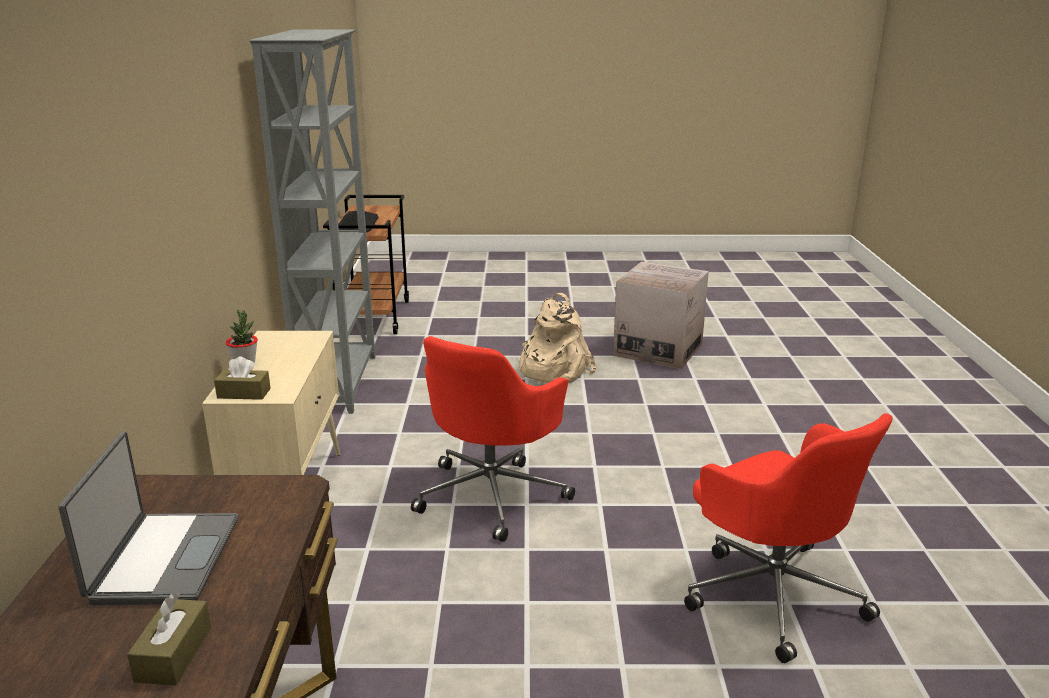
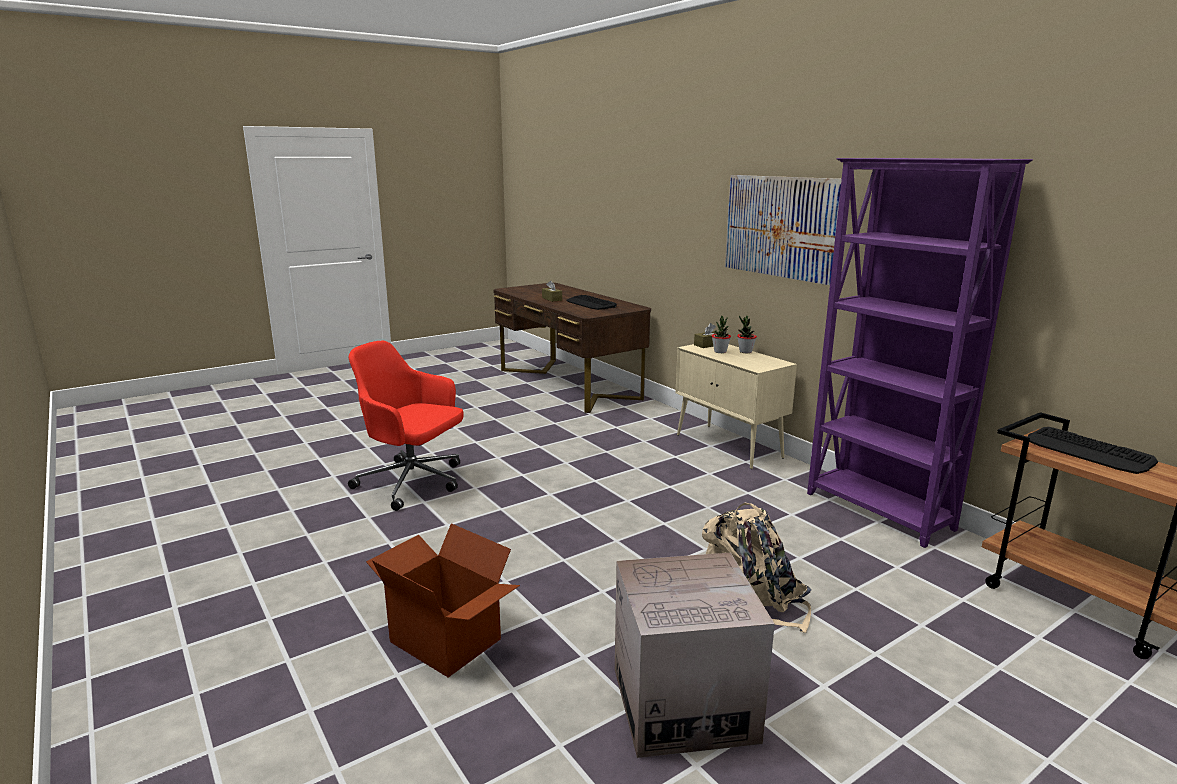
camera: 145 degrees right, 5 degrees down
(163, 560) = (590, 303): laptop -> keyboard
(205, 161) = (783, 227): none -> picture
(272, 374) = (720, 351): none -> potted plant
(340, 383) = (878, 512): grey bookcase -> purple bookcase
(493, 494) = (622, 479): red office chair -> none
(783, 411) = (447, 639): none -> cardboard box

